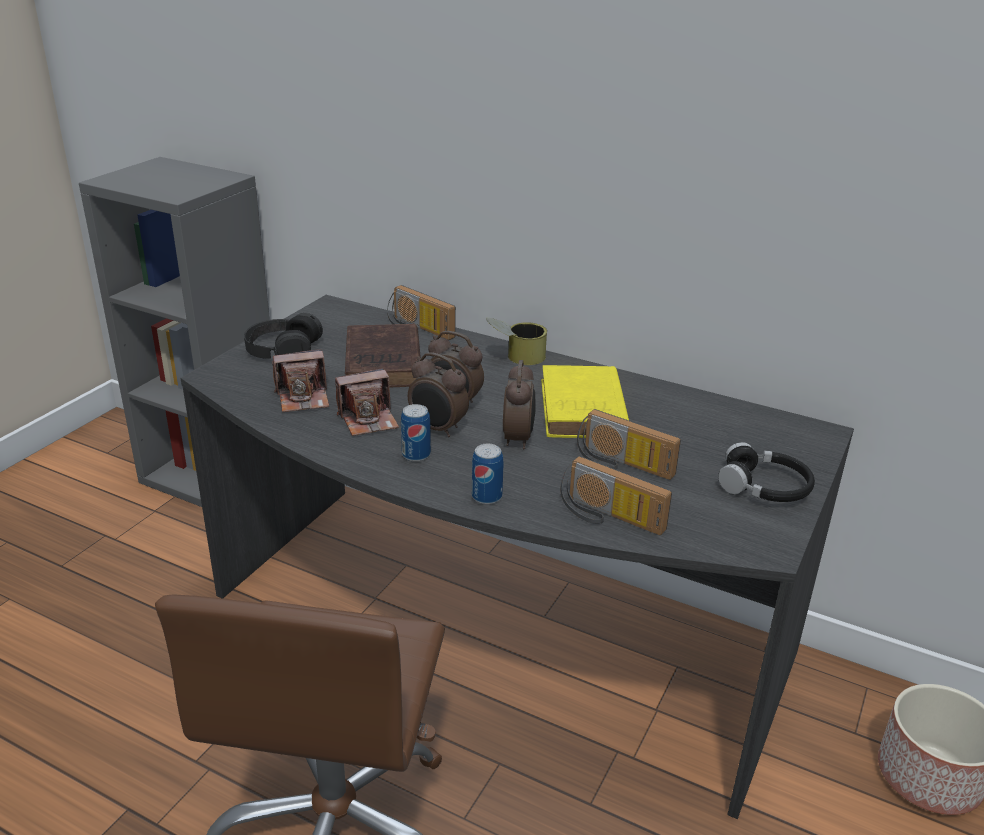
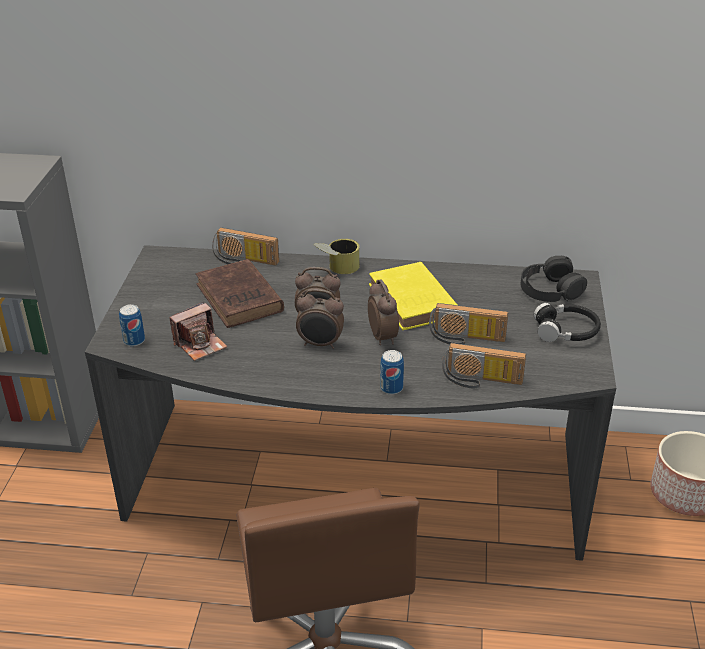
camera: 20 degrees left, 5 degrees up
(282, 349) = (149, 305): black headphones -> black headphones (550, 289)
(368, 420) = (264, 350): camera -> none
(416, 455) = (319, 369): can -> can (134, 341)

